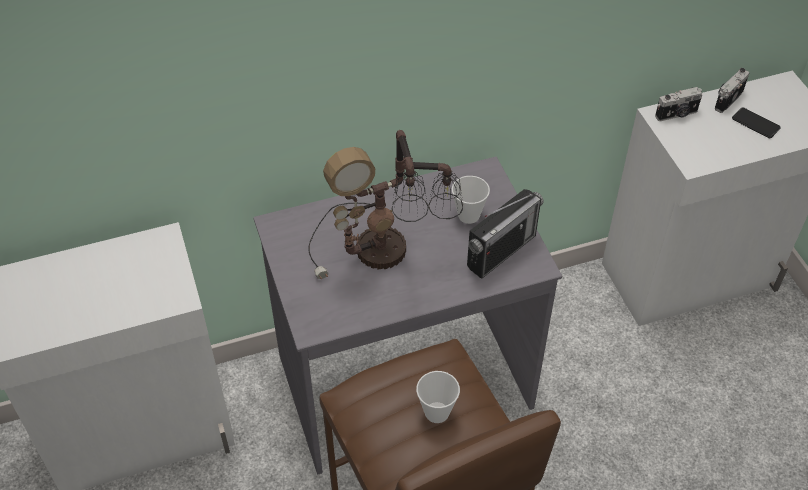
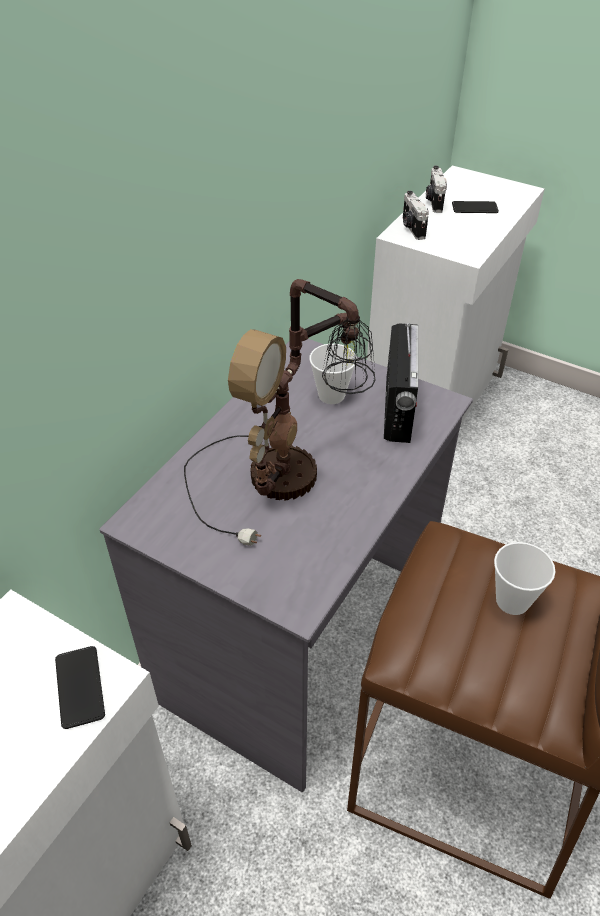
camera: 40 degrees left, 5 degrees down
(166, 293) = (80, 687): none -> phone
(677, 115) = (412, 228): camera -> camera turned 135 degrees clockwise

